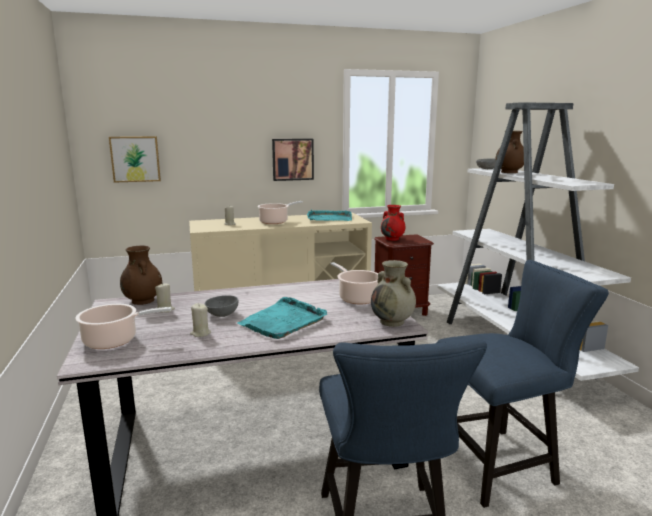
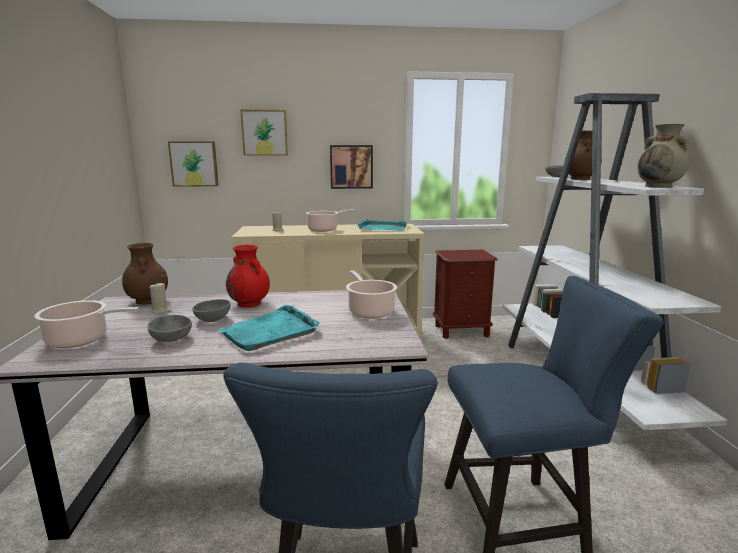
camera: 10 degrees right, 0 degrees up
(200, 333) = (172, 338): beige candle -> grey bowl
(208, 127) = (265, 133): none -> picture
(392, 239) = (454, 253): red vase -> red vase (249, 304)
(392, 322) = (392, 341): beige vase -> beige vase (659, 186)

